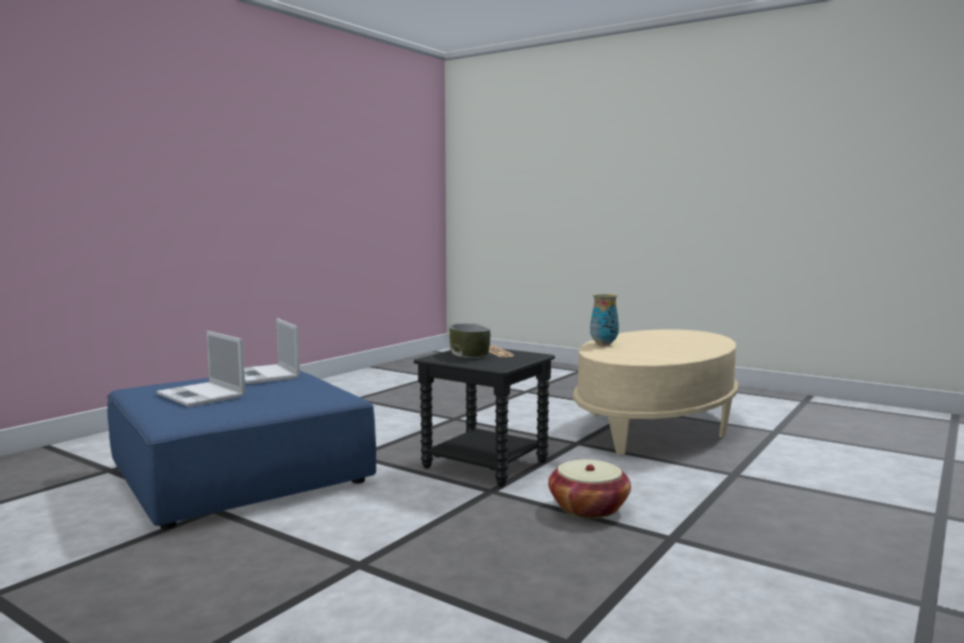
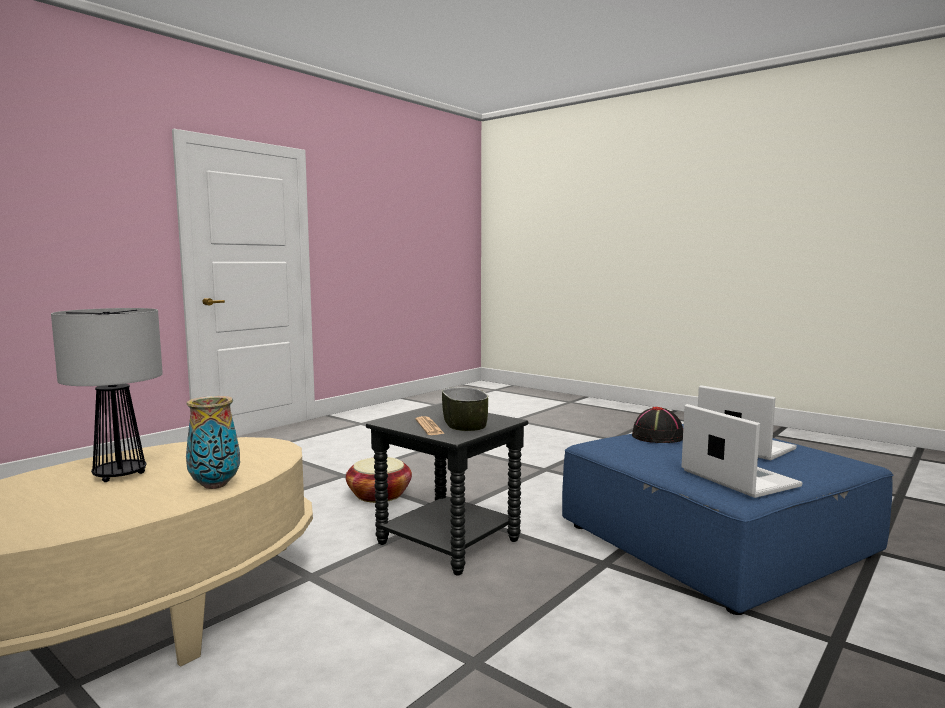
camera: 175 degrees left, 0 degrees up
(268, 403) = (658, 436): none -> black hat
(672, 346) = (121, 475): none -> table lamp

